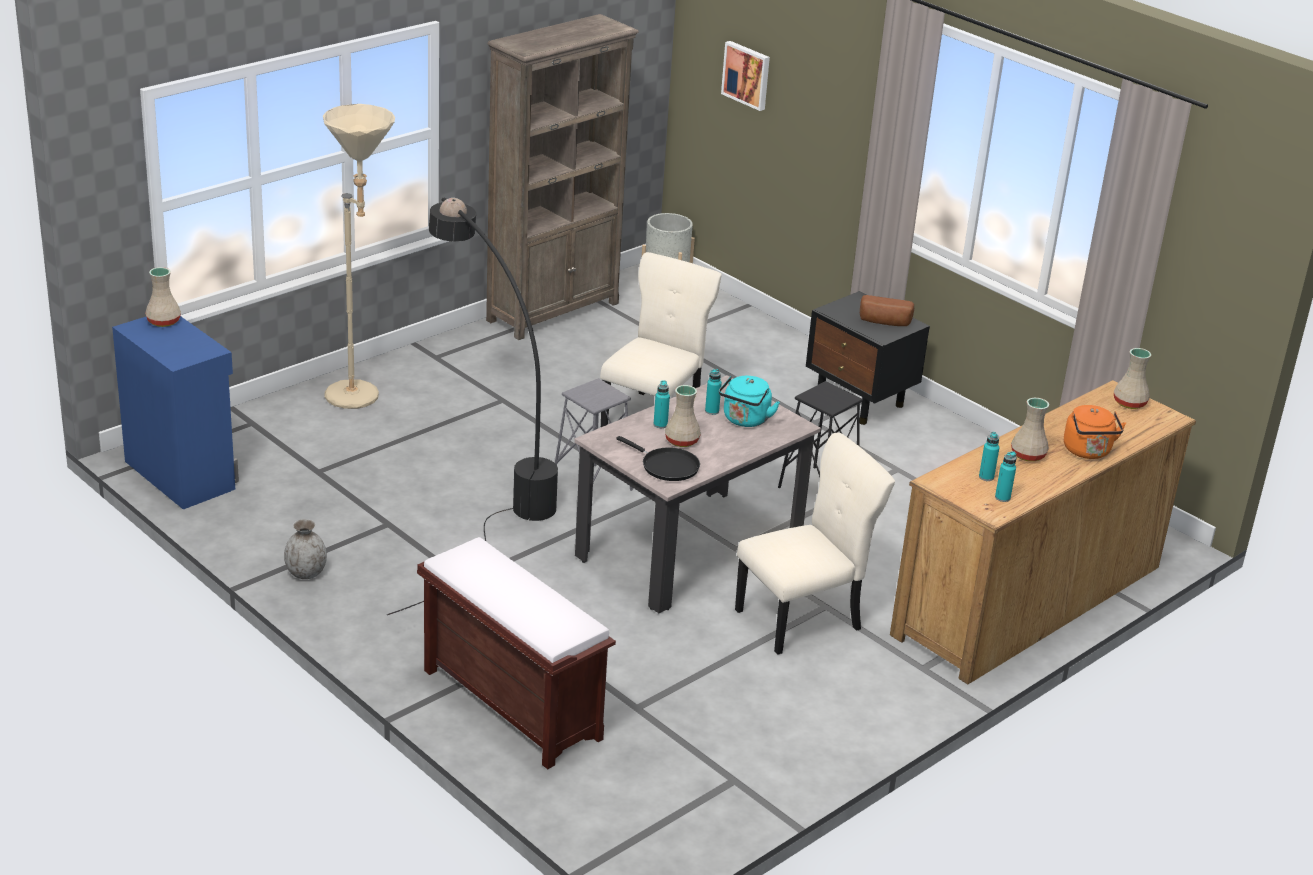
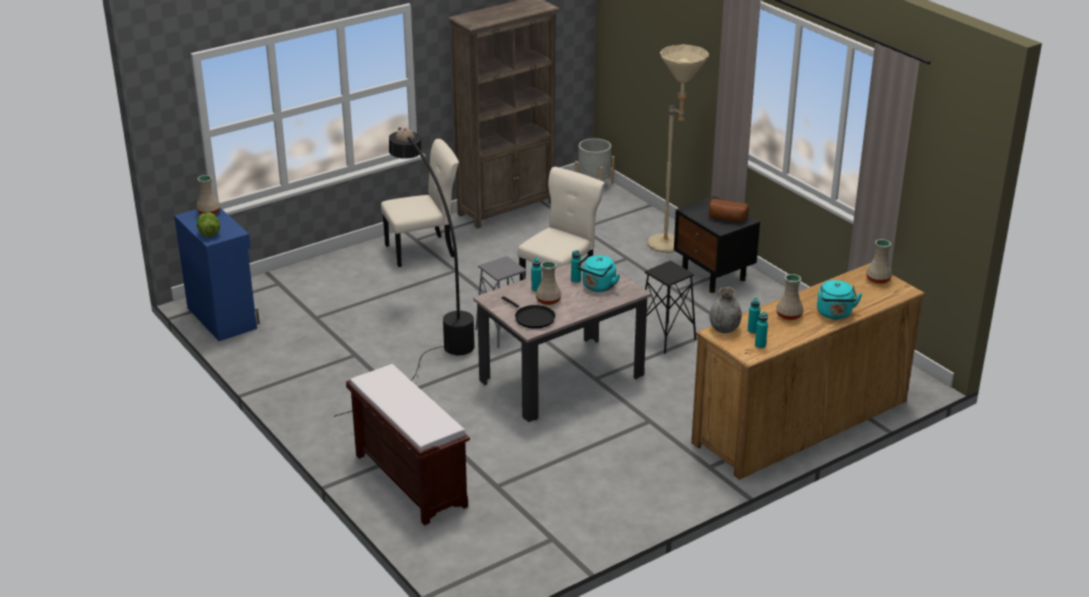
camera: 10 degrees right, 0 degrees up
(172, 352) = (209, 233): none -> lettuce
(305, 573) = (291, 387): grey vase -> grey vase (724, 329)
(361, 400) = (356, 268): beige floor lamp -> beige floor lamp (672, 247)
(747, 75) = (642, 39): picture -> none
(803, 619) = (631, 429): beige chair -> beige chair (423, 251)
(1088, 452) = (835, 314): orange kettle -> turquoise kettle

